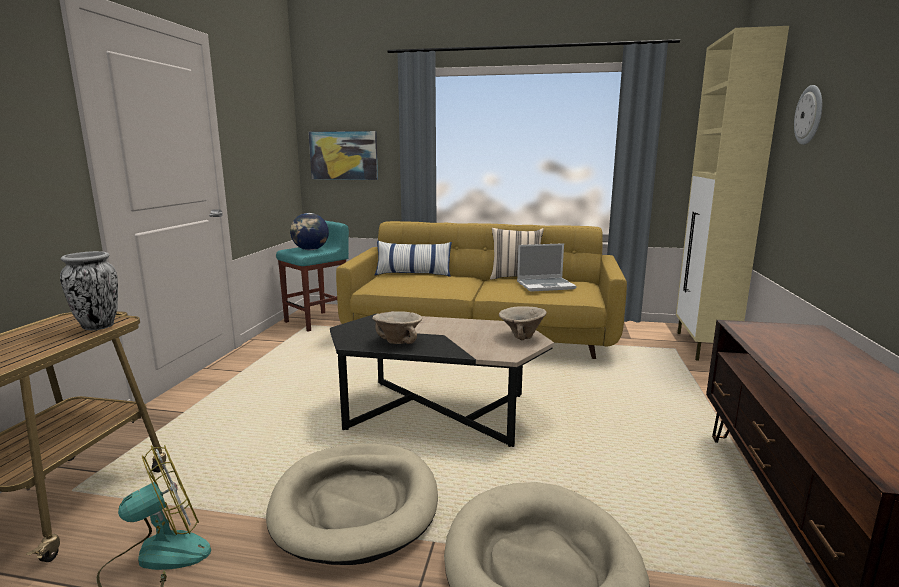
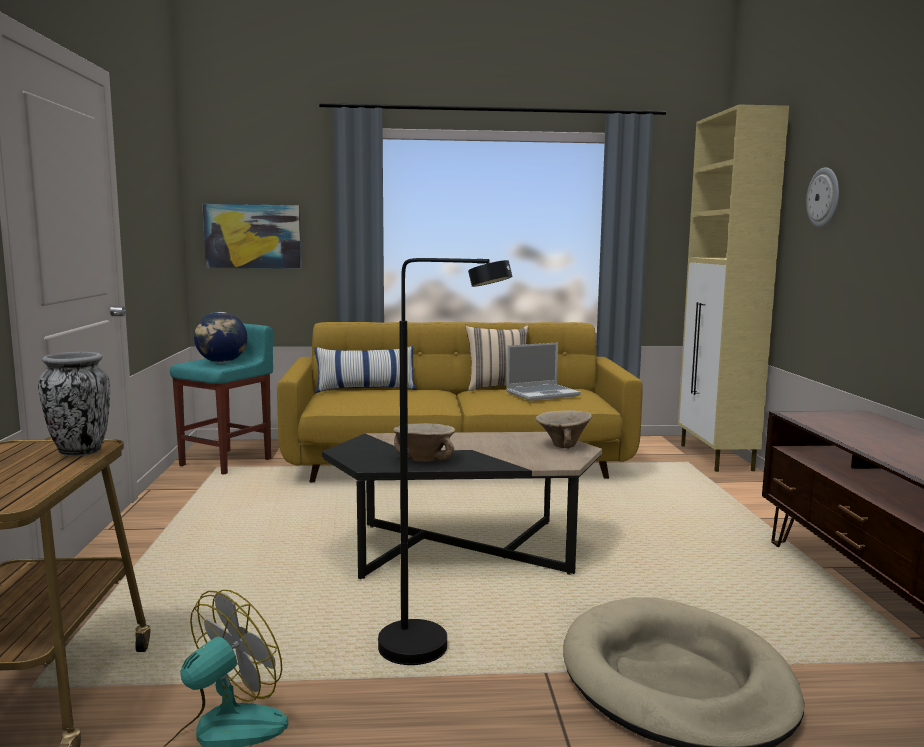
camera: 15 degrees left, 5 degrees down
(355, 505) = (431, 651): beige dog bed -> black floor lamp

